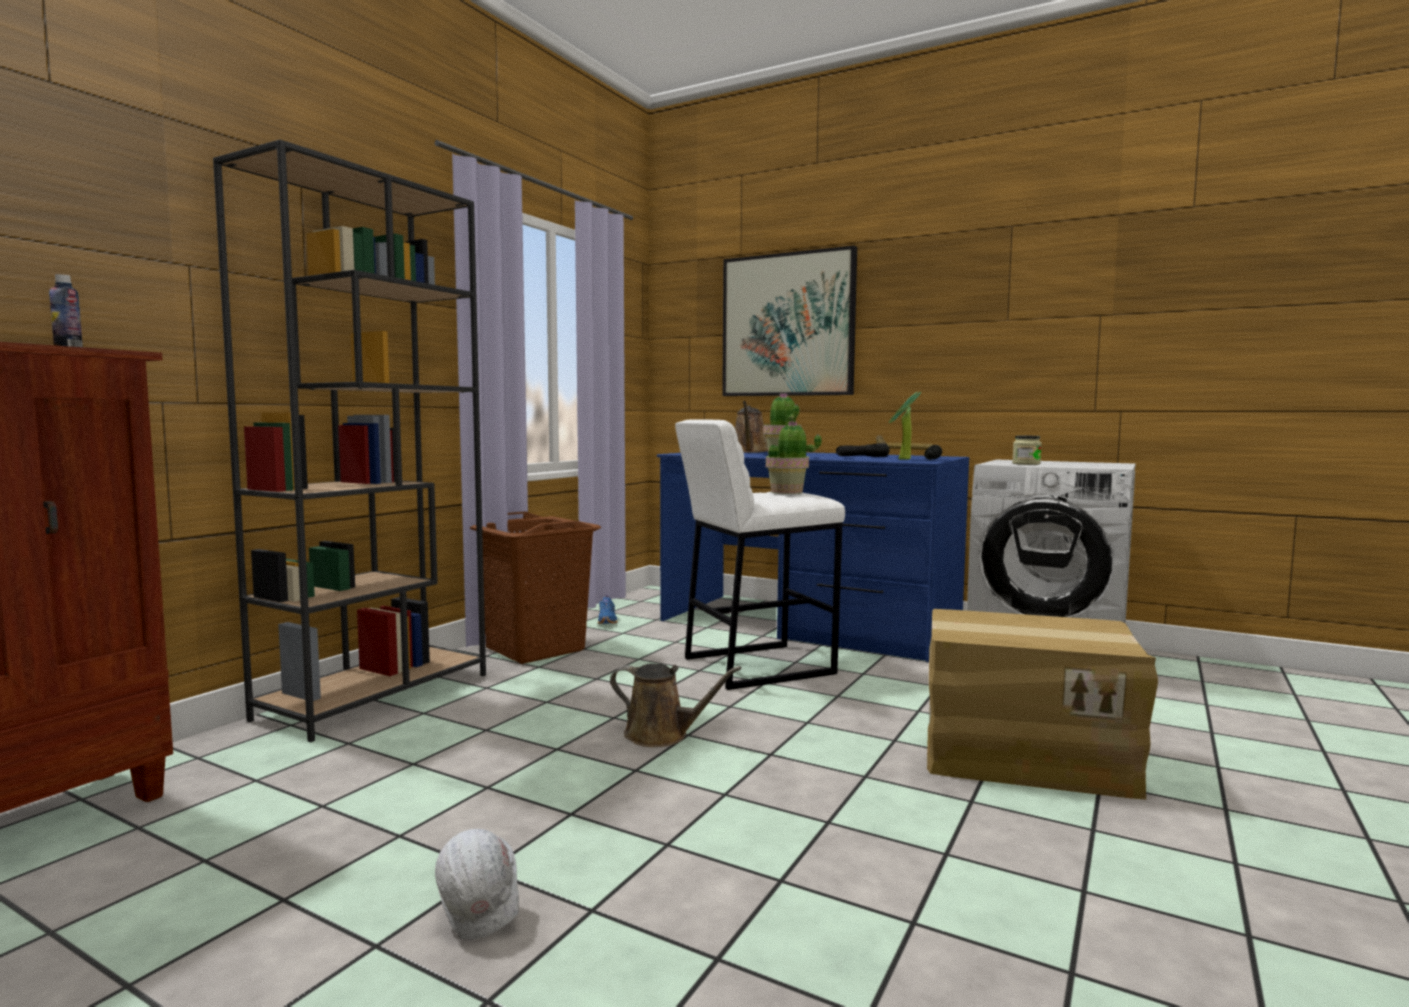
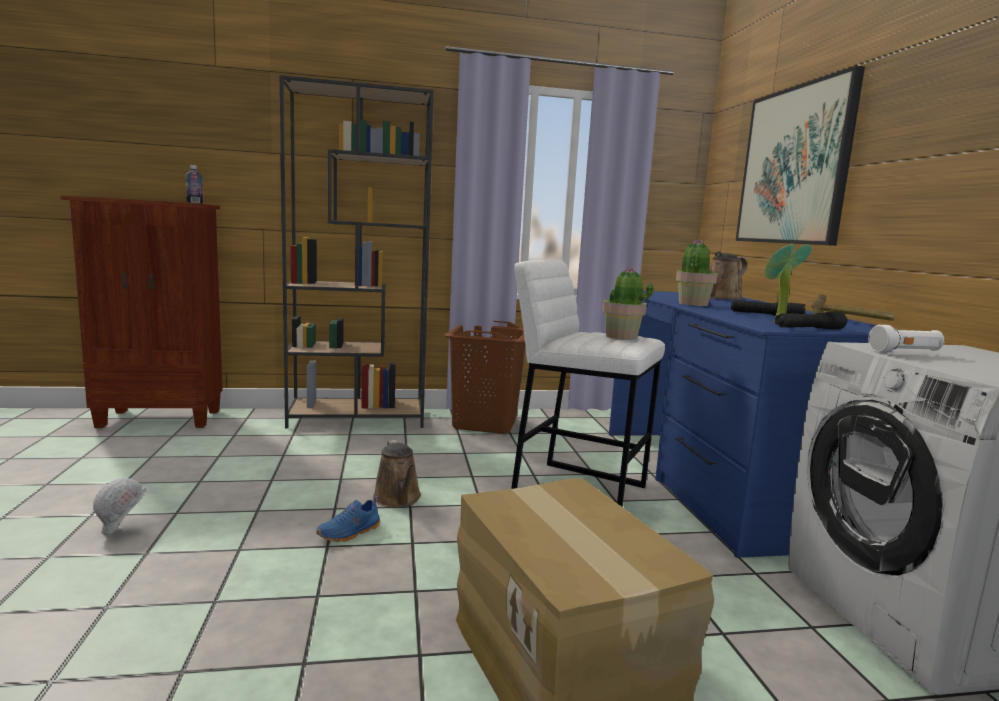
camera: 50 degrees right, 5 degrees up
(607, 621) = (574, 422): blue shoe -> blue shoe (350, 533)
(1026, 464) = (905, 353): jar -> white flashlight

